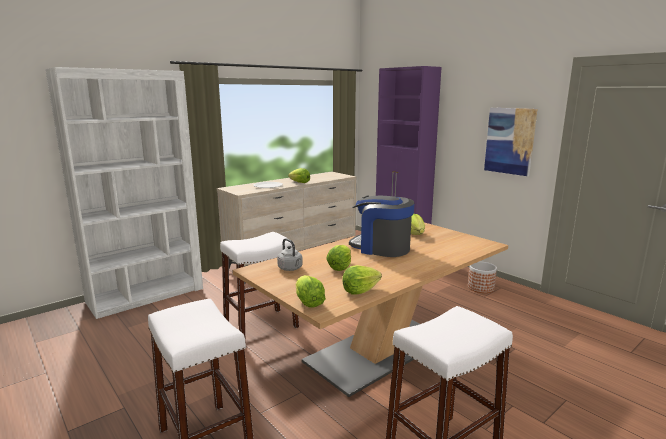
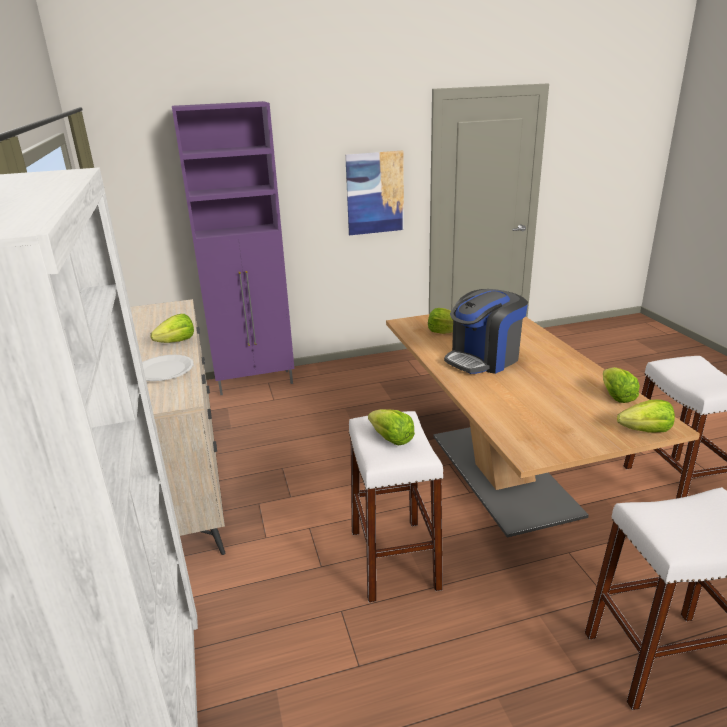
camera: 65 degrees left, 10 degrees up
(291, 269) = (534, 426): grey kettle -> none
(340, 267) = (540, 394): lettuce -> lettuce (391, 439)
(481, 288) = (400, 370): planter -> none

